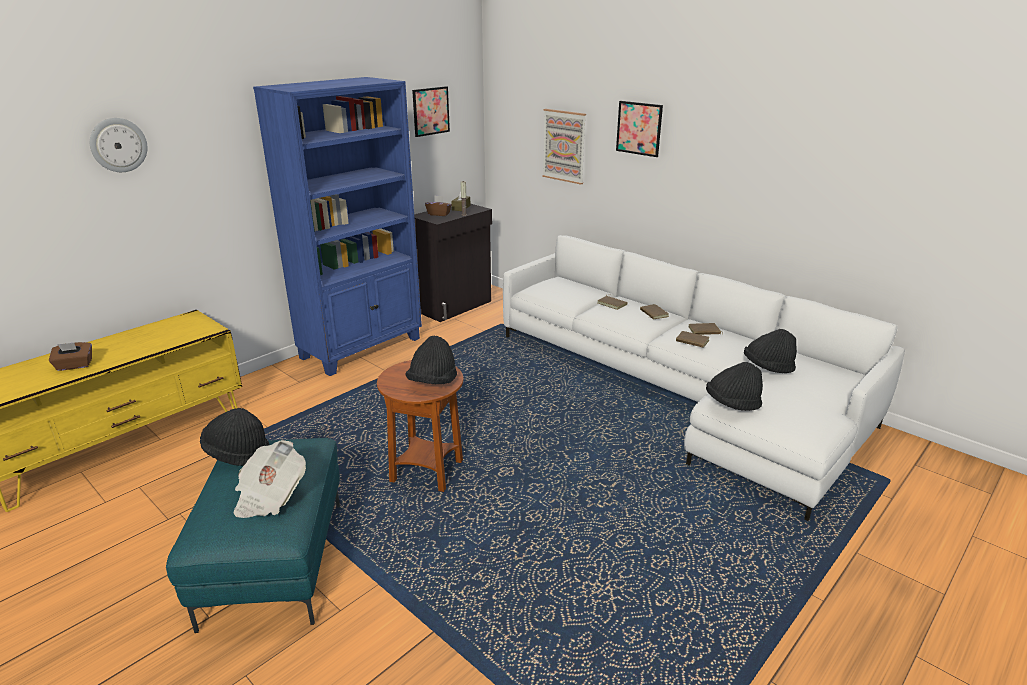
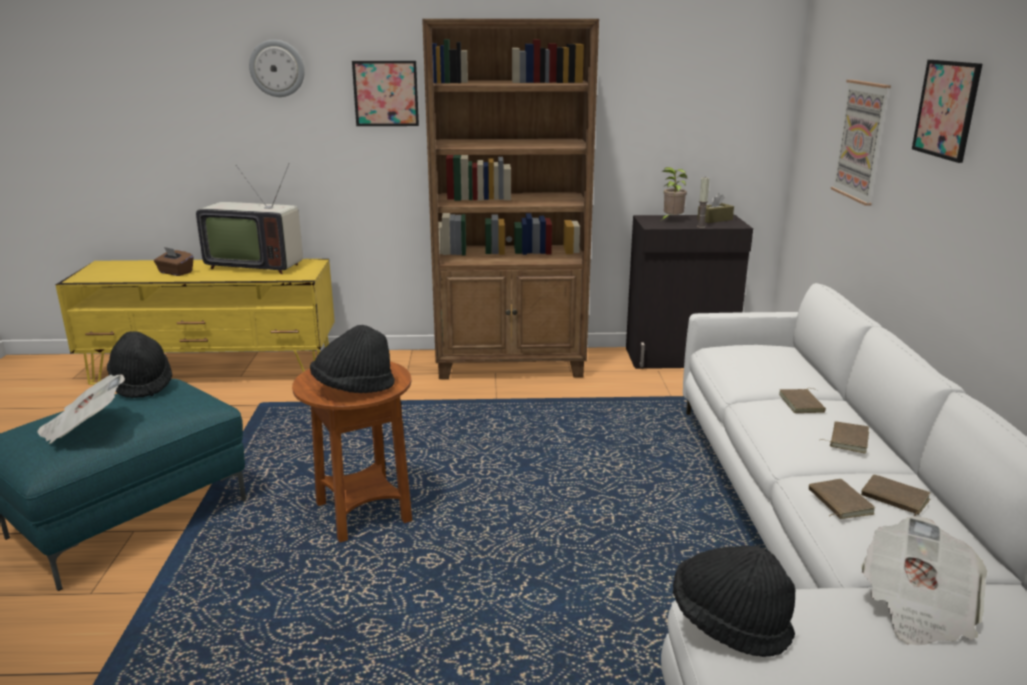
camera: 45 degrees right, 5 degrees down
(142, 335) = (255, 265): none -> television
(362, 348) = (511, 365): blue bookcase -> brown bookcase
(430, 111) = (695, 76): picture -> picture (386, 93)
(439, 214) = (671, 220): brown tissue box -> potted plant
(767, 367) = (917, 608): black hat -> newspaper

